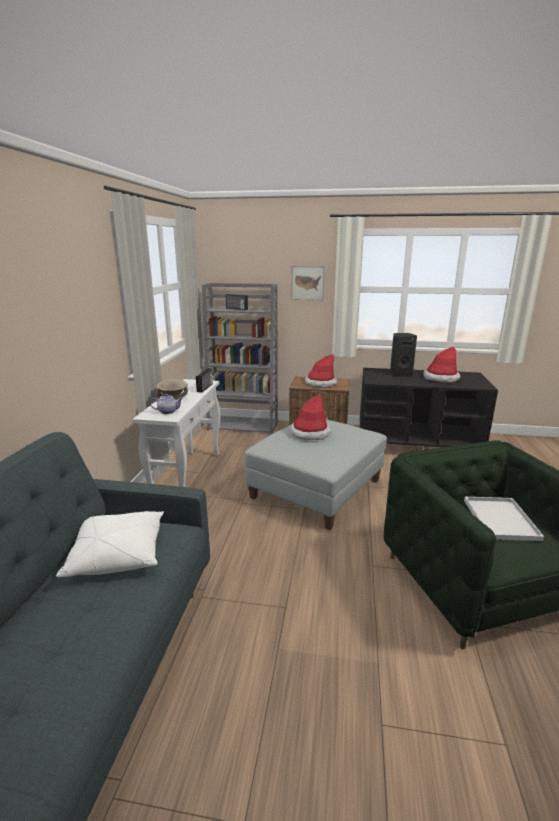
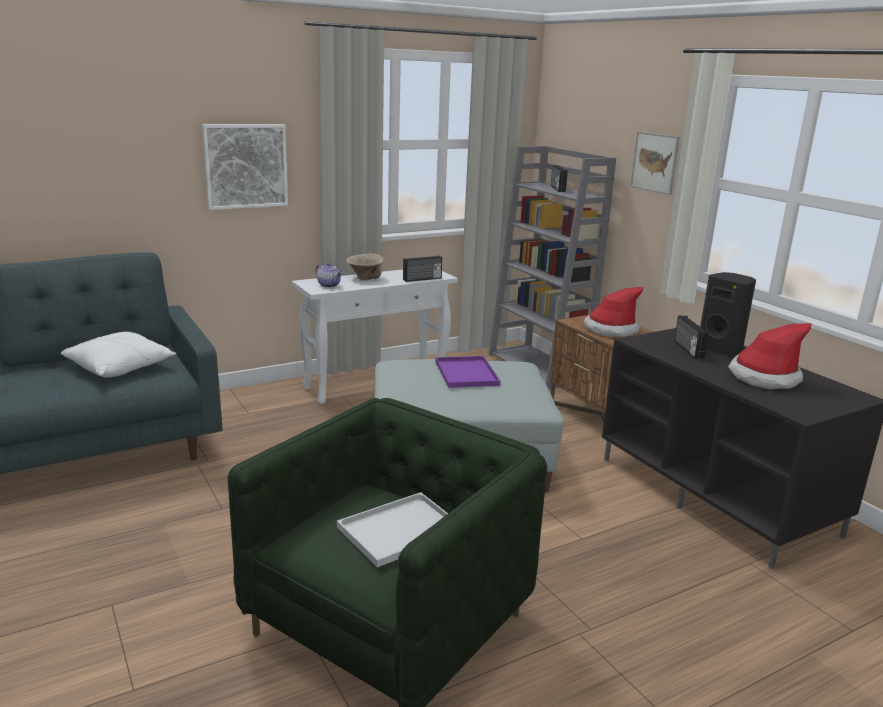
camera: 50 degrees right, 0 degrees up
(78, 326) = (245, 166): none -> picture
(310, 433) = (465, 372): hat -> purple tray
(394, 377) = (687, 349): none -> radio

